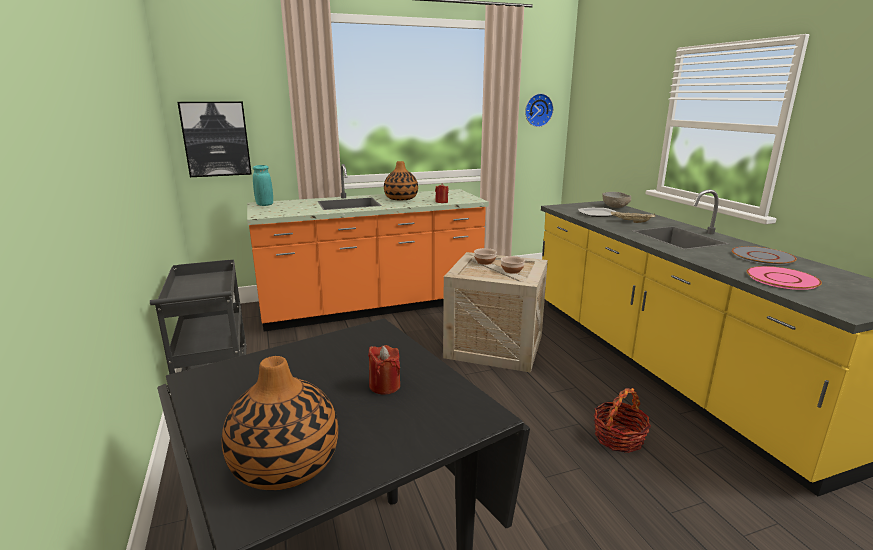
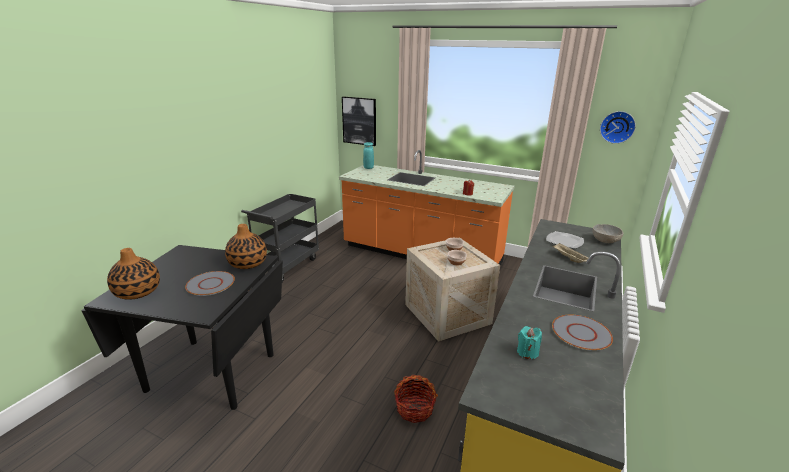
camera: 45 degrees right, 5 degrees up
(384, 386) = (210, 284): red candle -> grey plate
(401, 199) = (450, 183): vase -> vase (248, 263)
(781, 279) = (527, 352): pink plate -> turquoise candle

